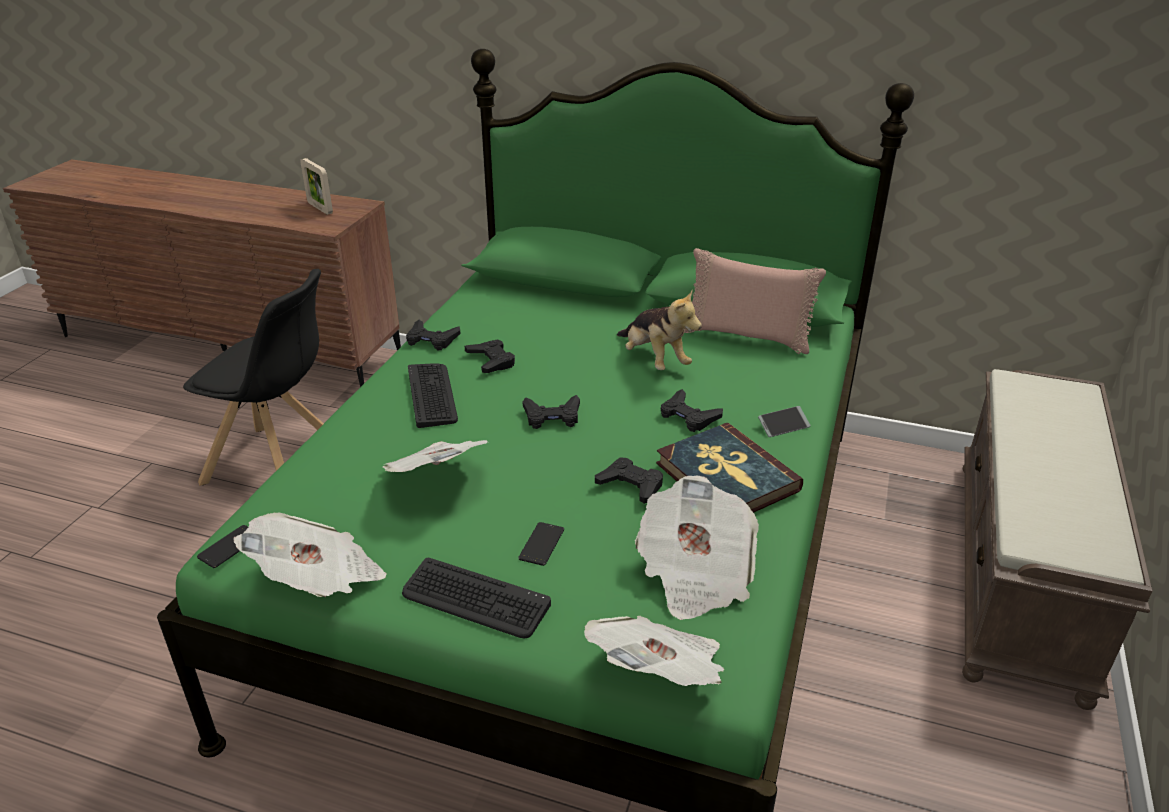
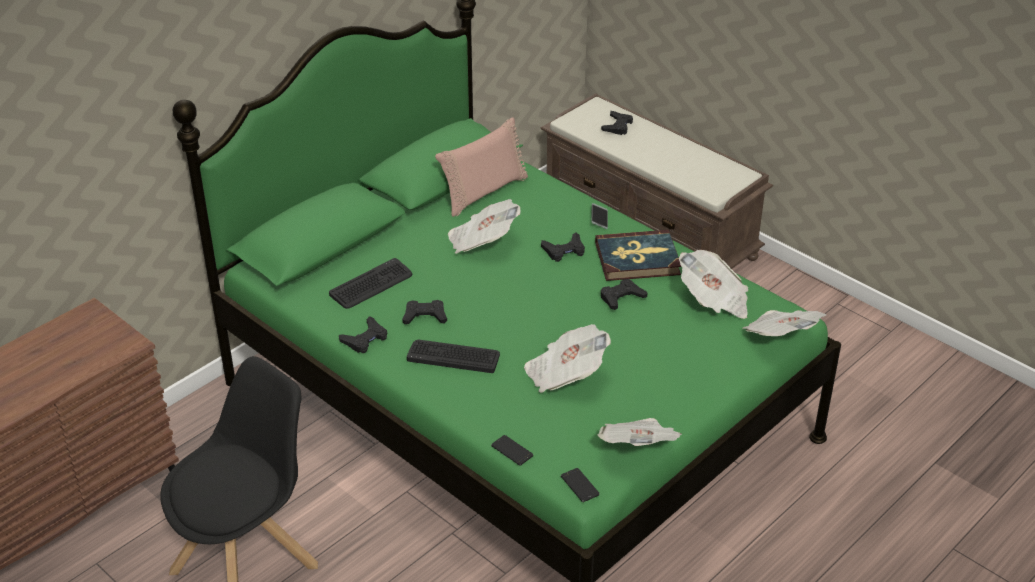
camera: 65 degrees left, 5 degrees up
(320, 208) = (69, 341): picture frame -> none
(475, 599) = (691, 387): keyboard -> keyboard (371, 285)
(541, 544) = (656, 349): phone -> phone (512, 450)
(552, 417) = (525, 307): black game controller -> black game controller (617, 126)
(654, 360) = (482, 242): plush toy -> newspaper

